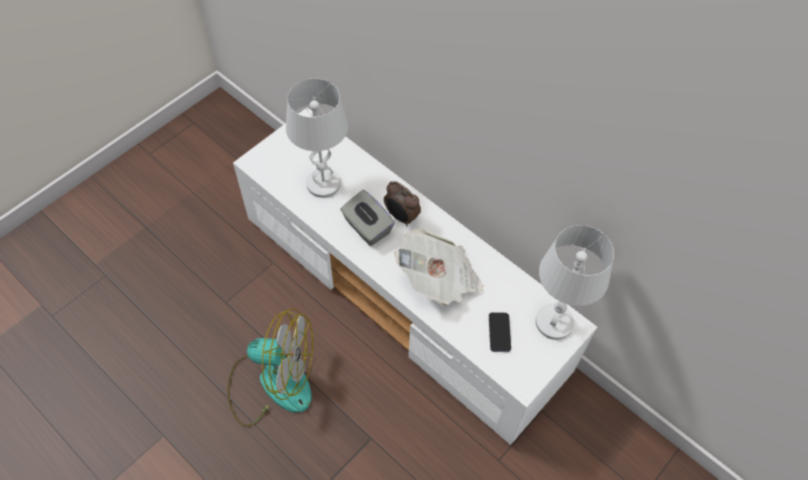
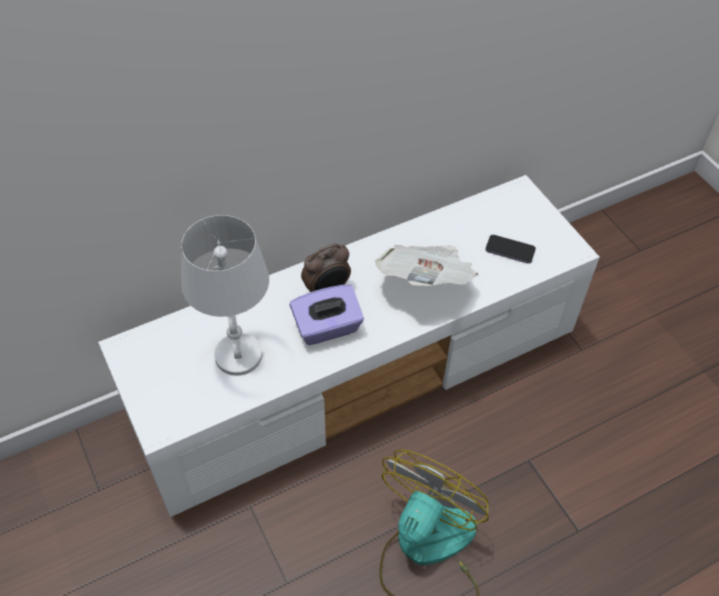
camera: 70 degrees left, 5 degrees down
(367, 228) = (327, 328): grey tissue box -> purple tissue box
(554, 322) = (510, 204): white table lamp -> none

